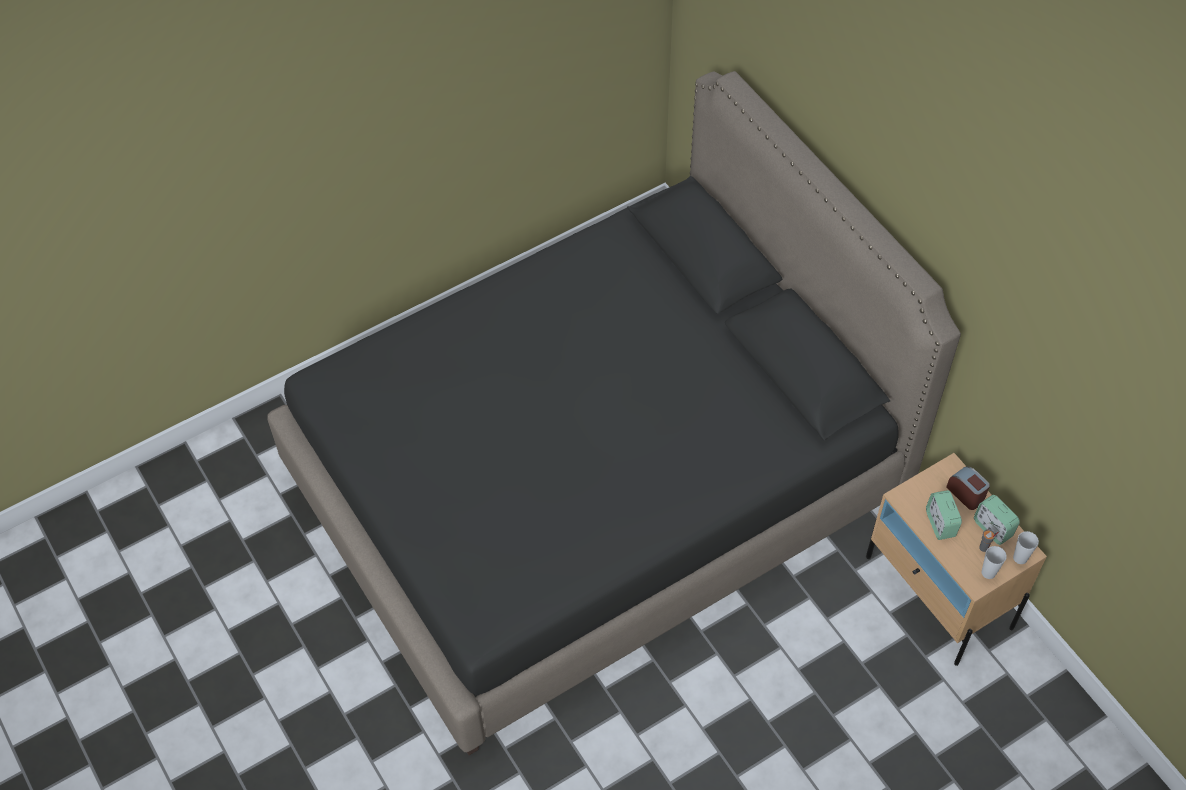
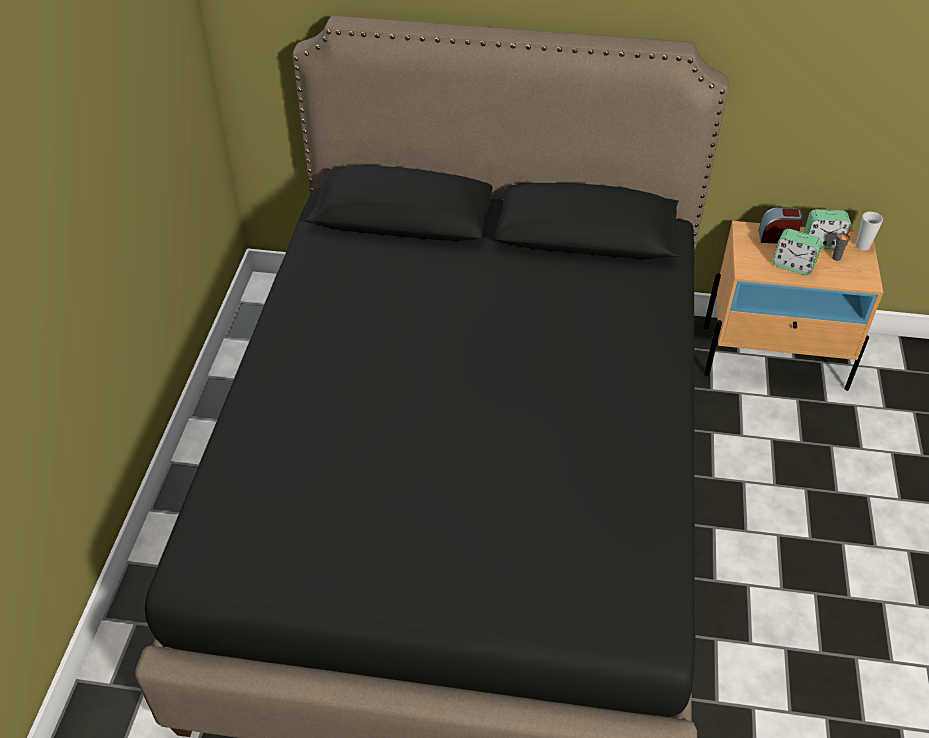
camera: 50 degrees left, 10 degrees down
(988, 572) = (862, 269): cup -> none

